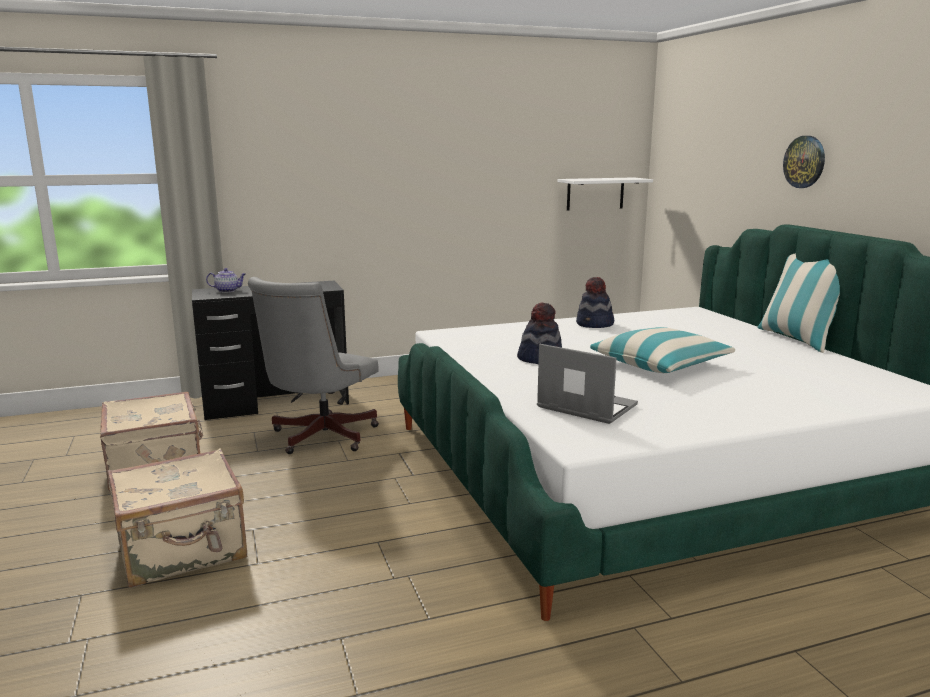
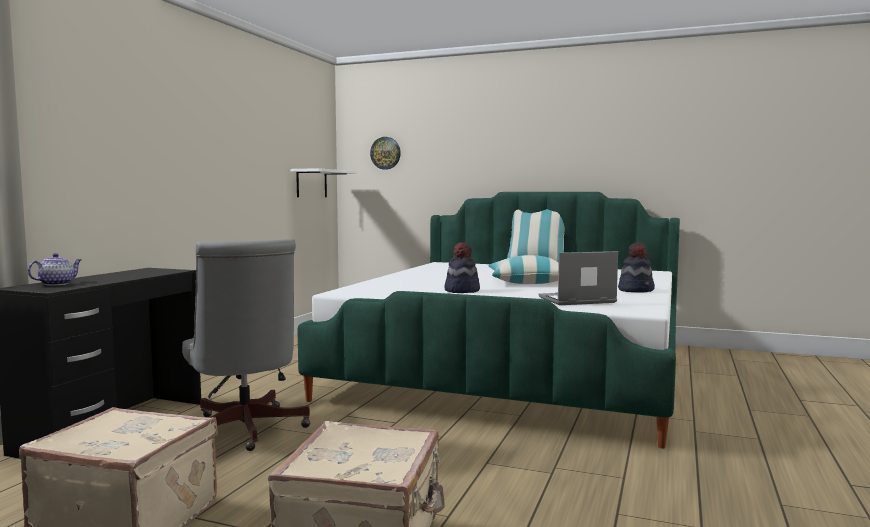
camera: 50 degrees left, 10 degrees down
(595, 324) = (418, 275): hat -> hat (636, 290)
(804, 162) = (503, 150): wall clock -> wall clock (385, 153)

